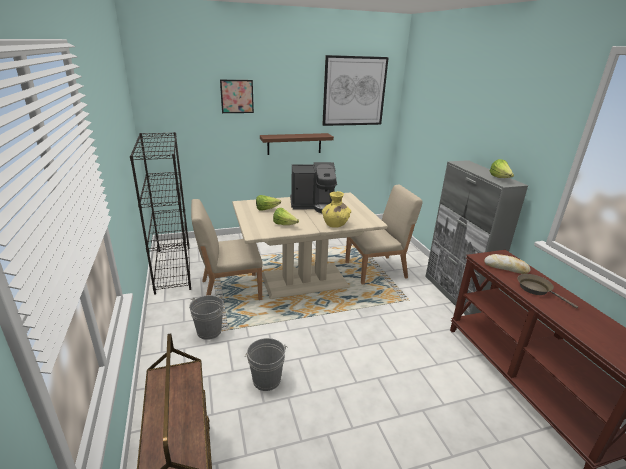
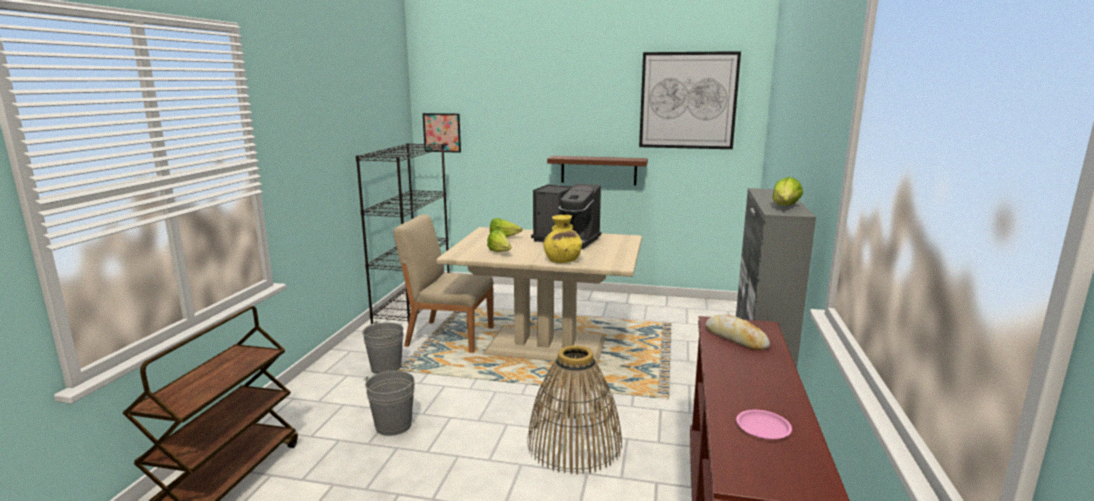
camera: 30 degrees right, 10 degrees down
(237, 96) = (525, 106): picture -> picture (442, 132)
(376, 270) = (660, 356): beige chair -> none
(392, 351) = (574, 444): none -> basket
(536, 289) = (742, 368): brown frying pan -> none
(599, 330) = (763, 428): none -> pink plate

